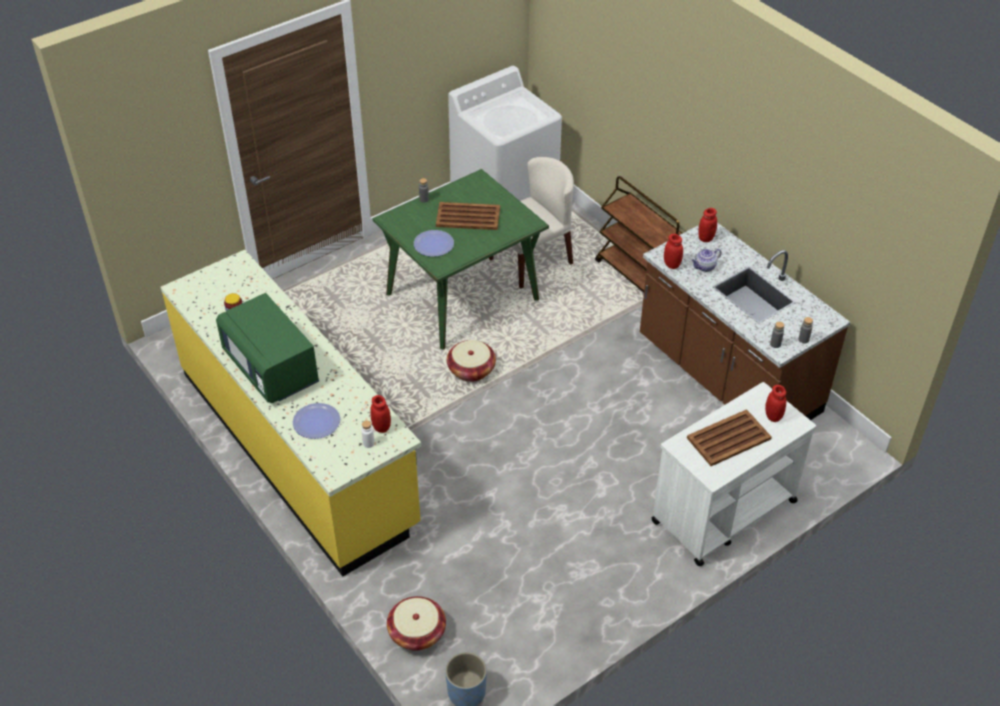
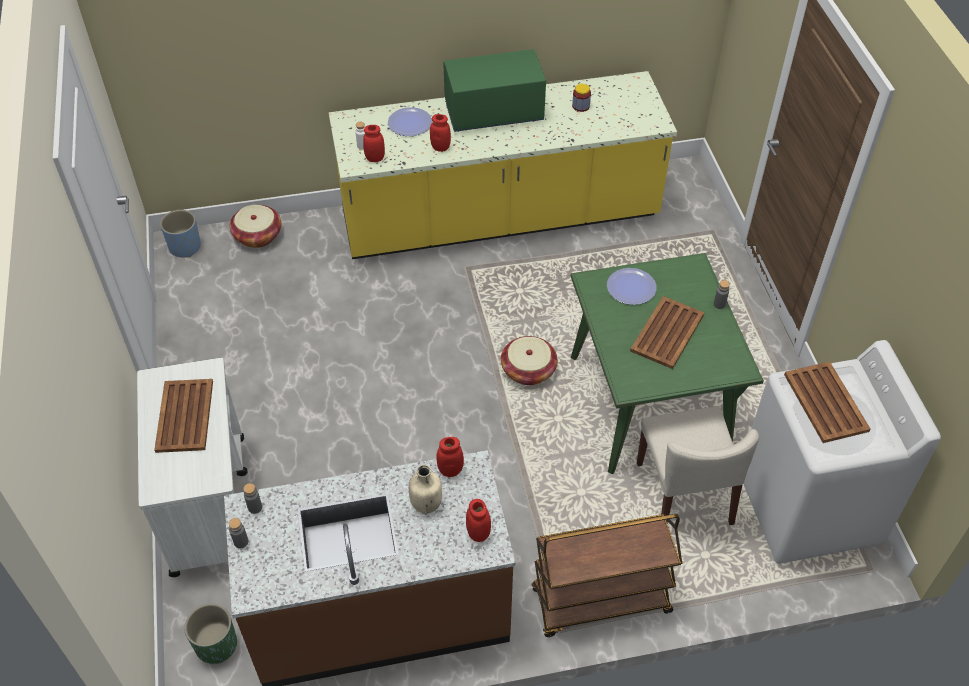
camera: 115 degrees right, 5 degrees up
(505, 118) = (825, 401): none -> brown tray
(704, 267) = (425, 503): teapot -> beige bottle
(773, 416) = (180, 471): red jar -> red jar (440, 147)
(818, 450) = (216, 645): none -> green planter

